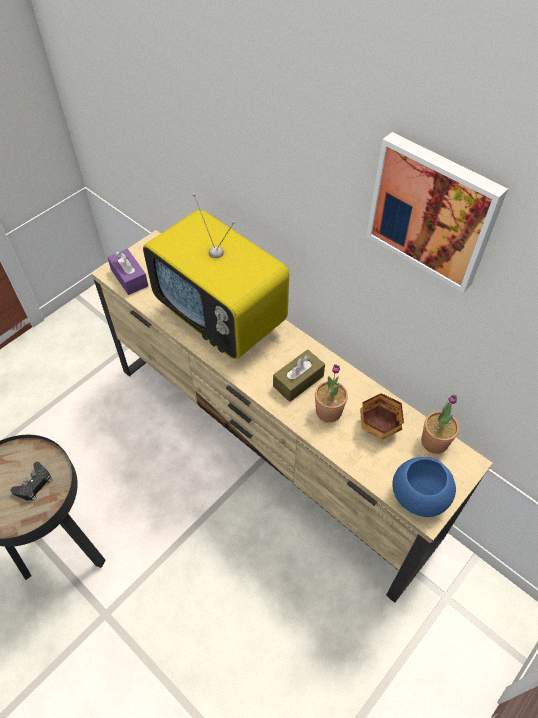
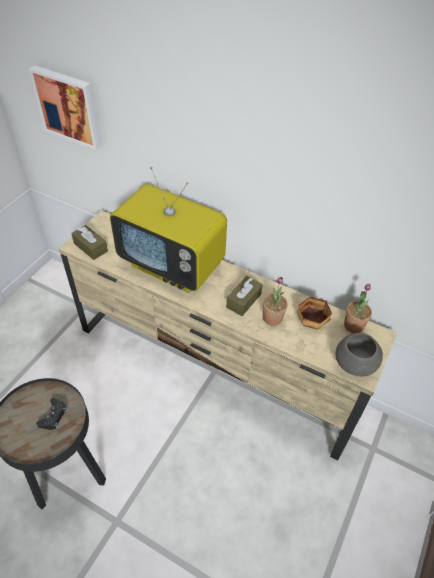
camera: 15 degrees left, 5 degrees down
(129, 278) = (90, 247): purple tissue box -> brown tissue box
(418, 495) = (353, 363): blue bowl -> grey bowl
(433, 211) = (342, 149): picture -> picture (69, 106)

